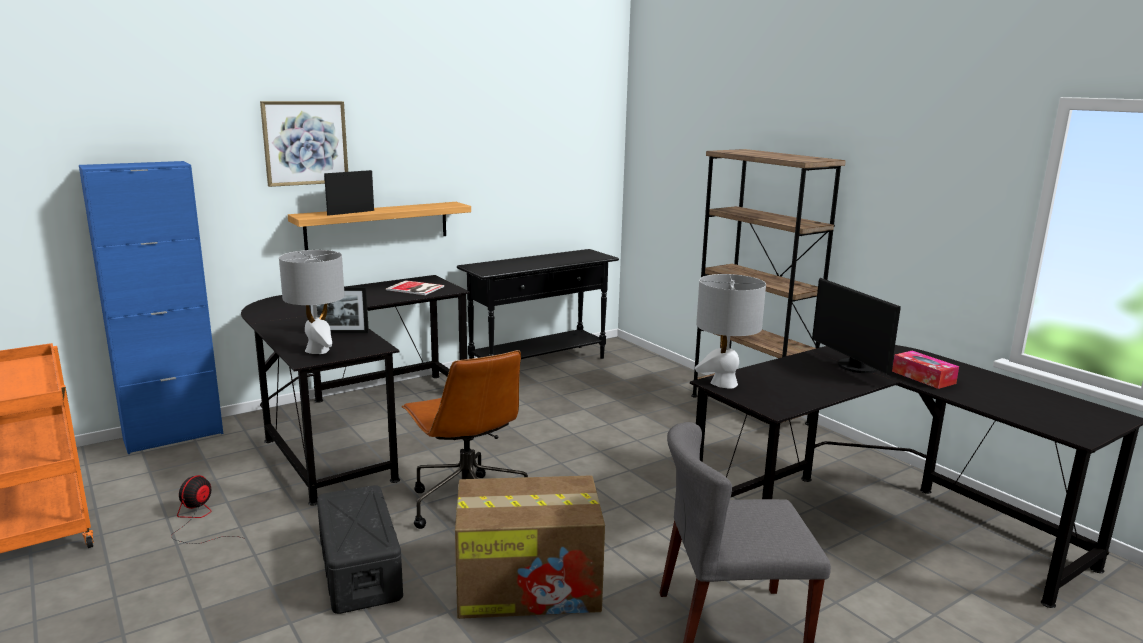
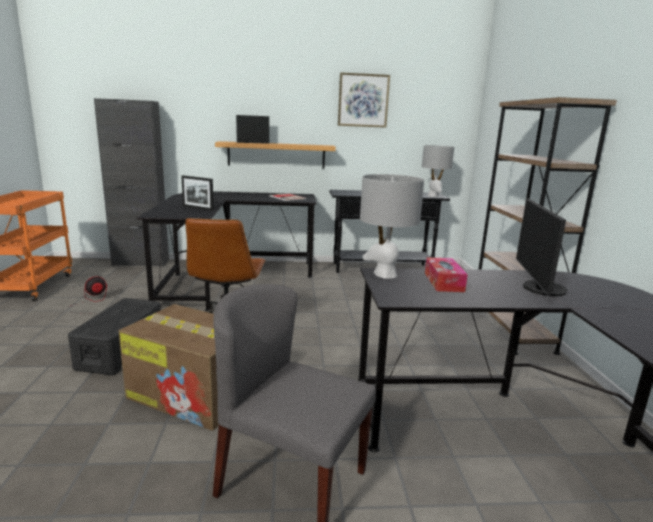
camera: 30 degrees right, 0 degrees up
(173, 436) = (141, 263): blue cabinet -> black cabinet
(305, 143) = (232, 96): picture -> picture (363, 100)
(318, 350) = (168, 213): grey table lamp -> grey table lamp (433, 196)
(923, 377) = (608, 311): tissue box -> tissue box (443, 282)

